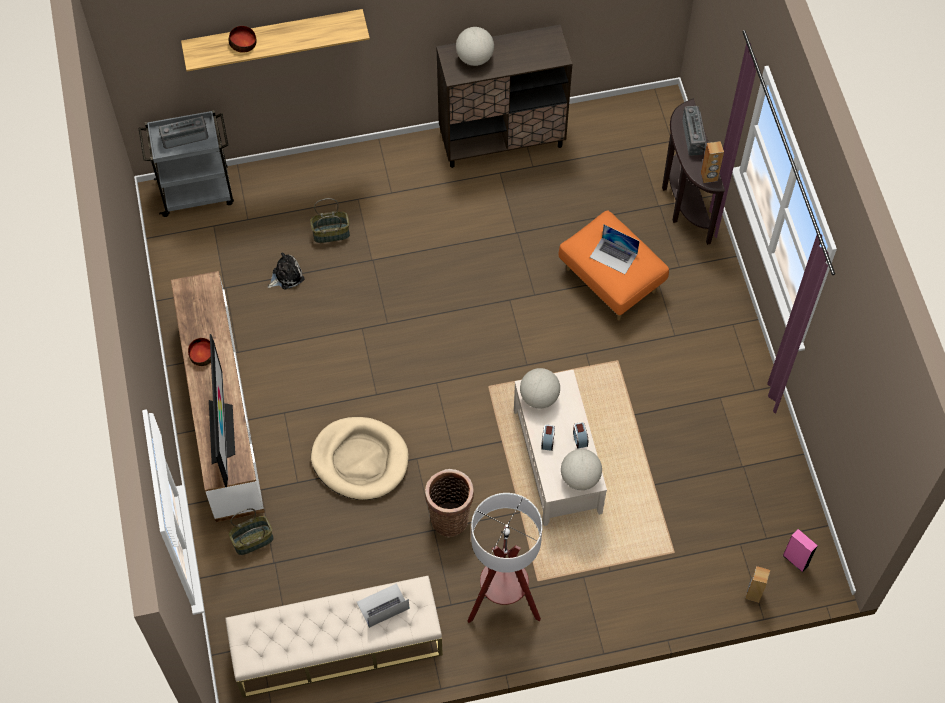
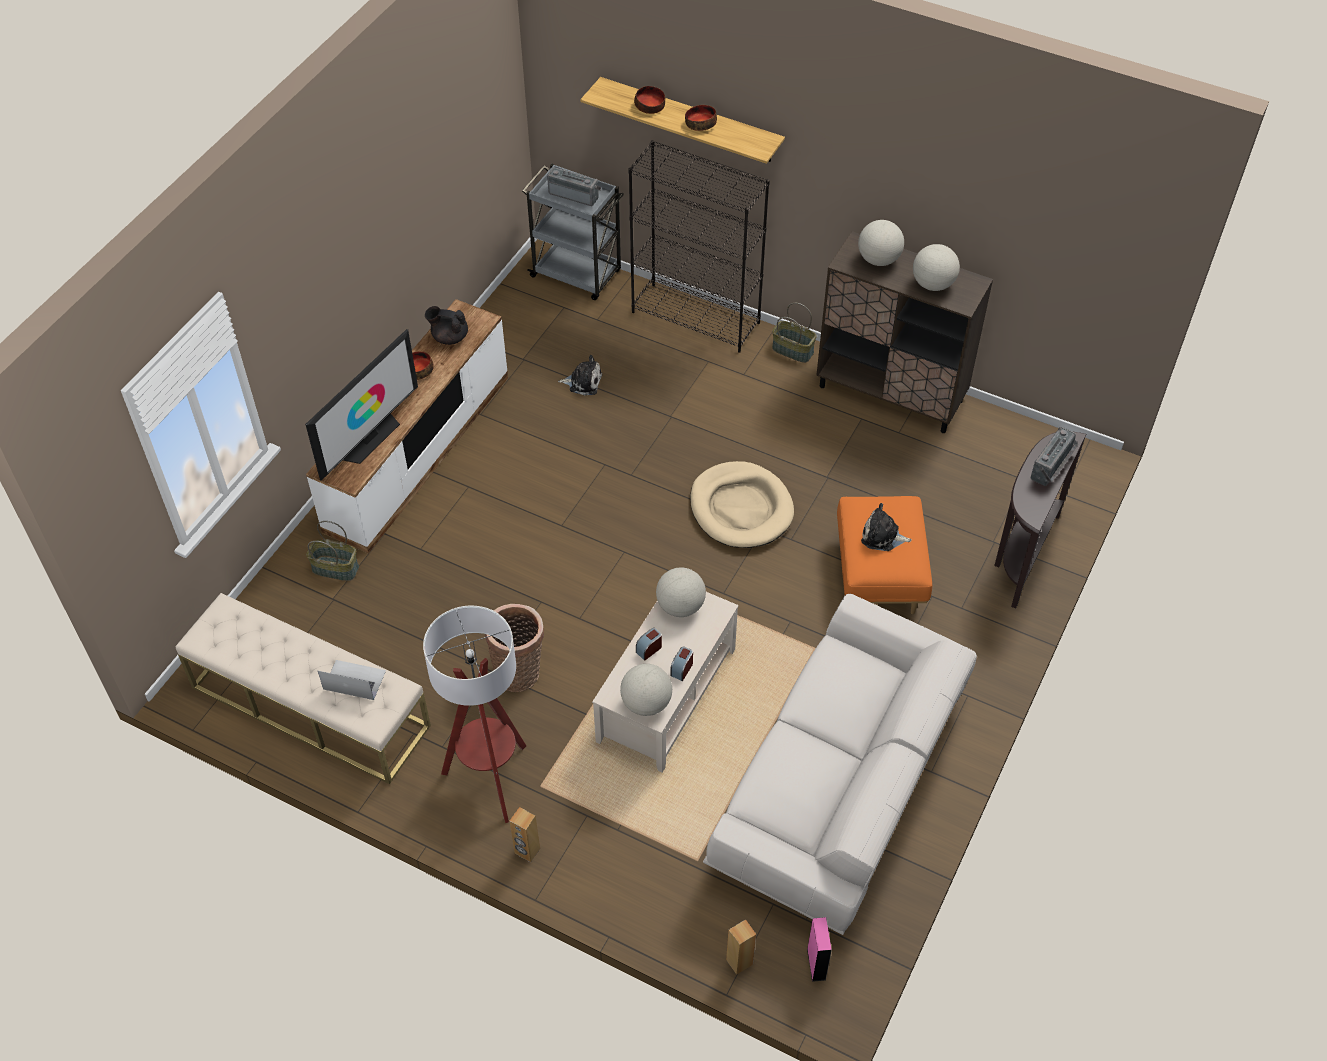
camera: 40 degrees right, 10 degrees down
(198, 313) = (449, 337): none -> black teapot
(294, 35) = (701, 123): none -> bowl
(317, 169) = (696, 317): none -> black bookcase
(331, 233) = (657, 373): basket -> basket (793, 350)
(360, 460) = (491, 568): beige dog bed -> beige dog bed (741, 508)
(526, 54) = (933, 284): none -> globe
(613, 255) = (882, 536): laptop -> plush toy
(709, 177) = (1033, 510): brown speaker -> brown speaker (527, 851)
(712, 441) = (840, 787): none -> white sofa

